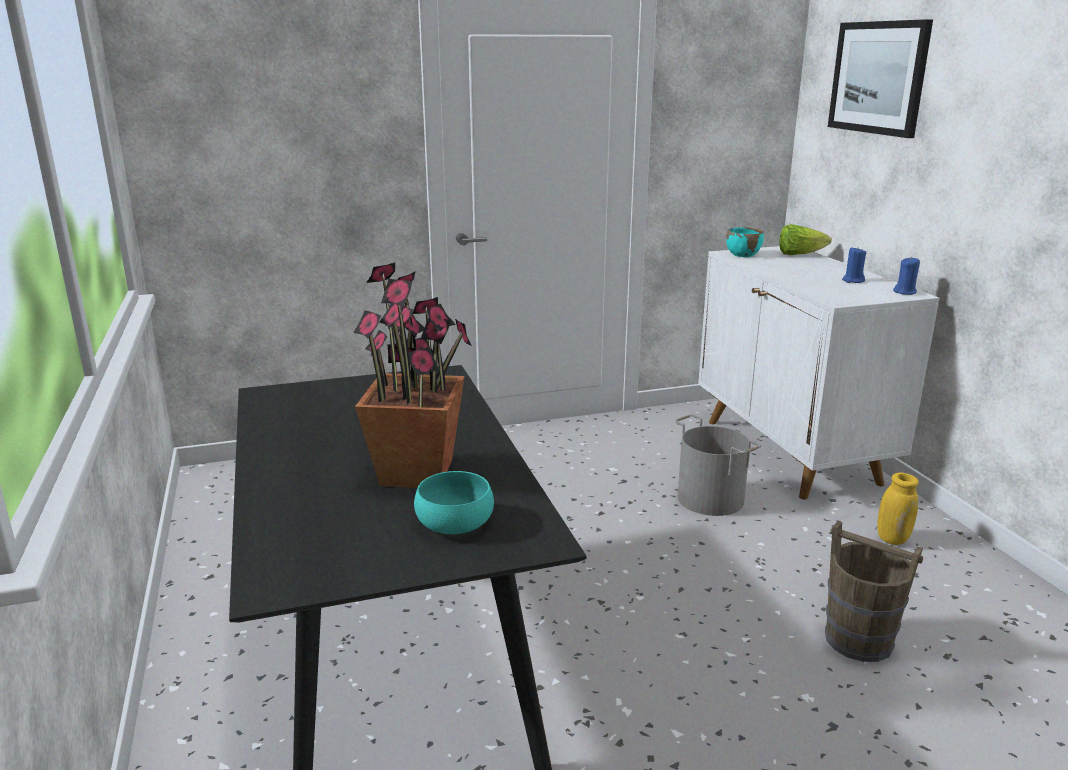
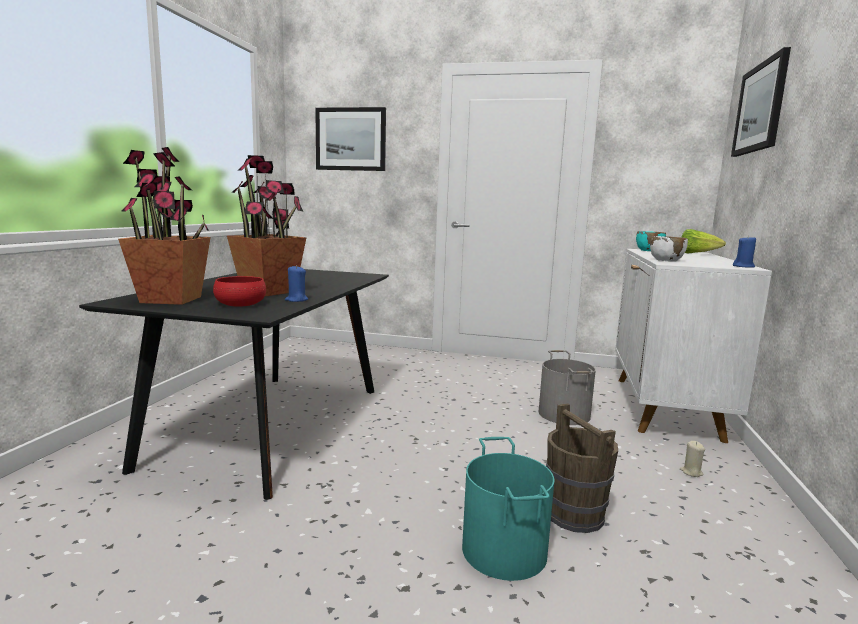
camera: 30 degrees right, 10 degrees down
(259, 106) = (351, 139): none -> picture
(337, 548) = (171, 300): none -> potted plant
(455, 522) = (240, 304): turquoise bowl -> red bowl
(819, 290) = (666, 260): none -> white bowl
(848, 715) = (502, 550): none -> turquoise bucket
(853, 280) = (709, 261): blue candle -> blue candle (296, 300)
(892, 538) = (691, 472): yellow vase -> beige candle

